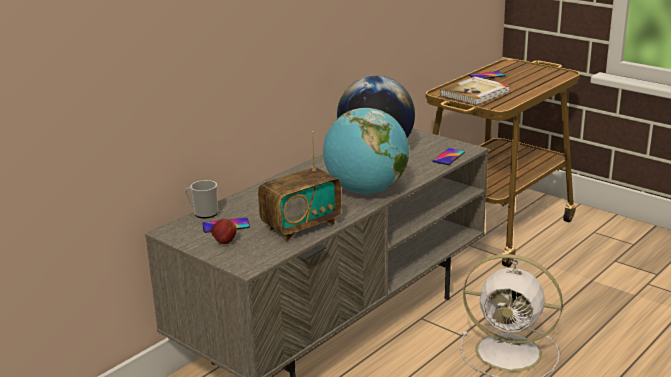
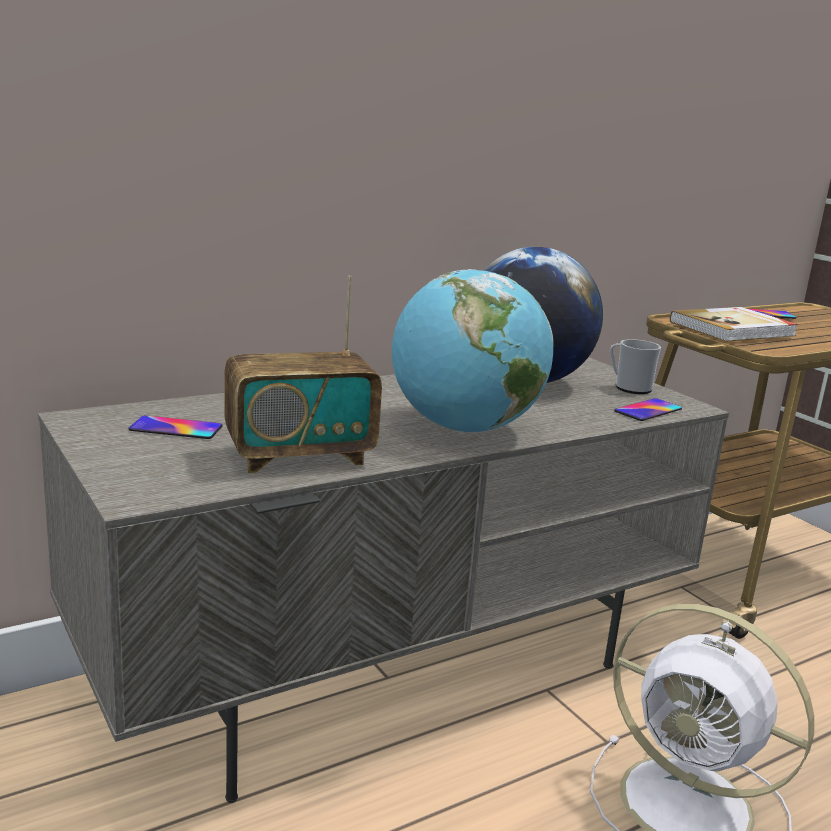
camera: 15 degrees right, 5 degrees down
(203, 213) = (162, 405): mug -> mug (629, 388)
(224, 242) = (143, 451): apple -> none

